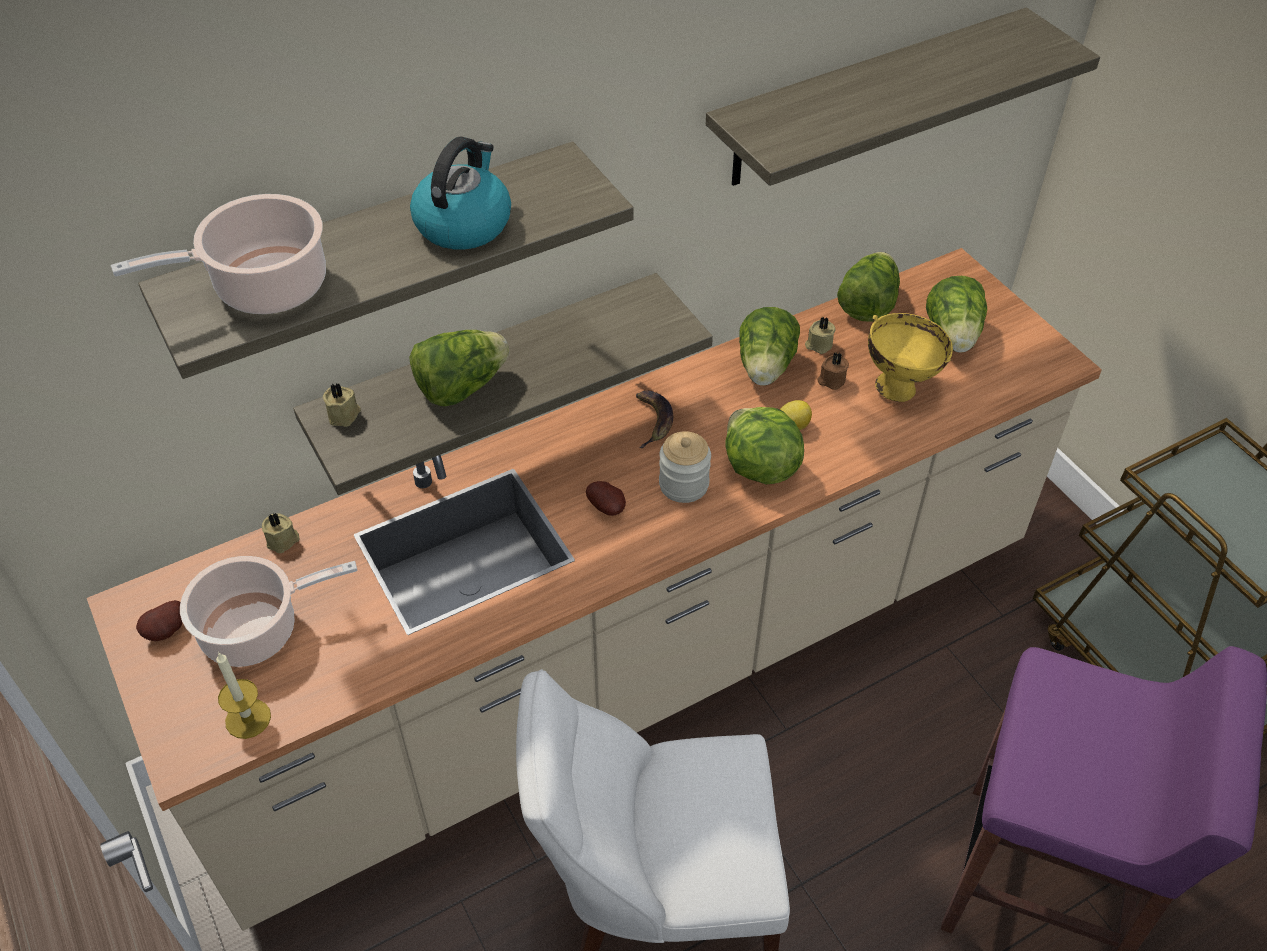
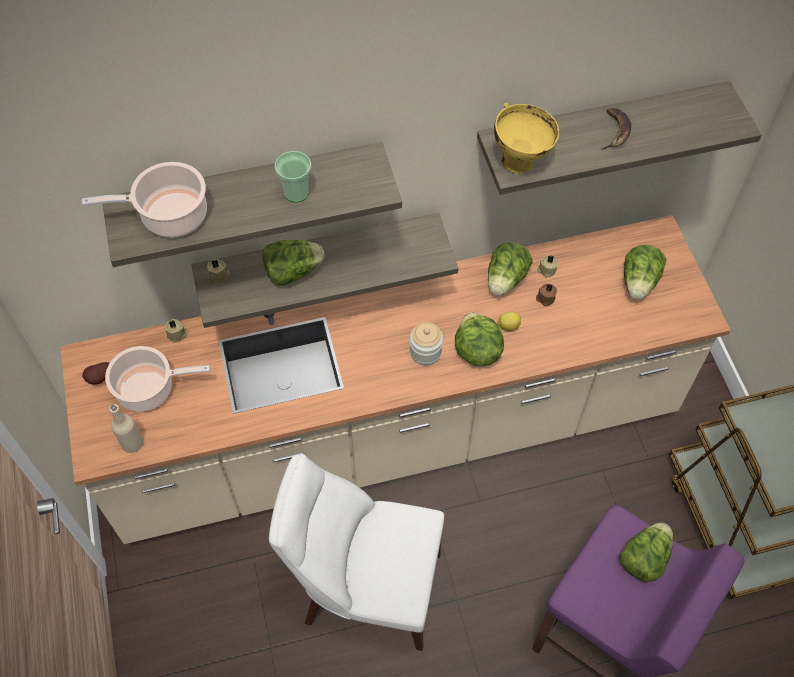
camera: 15 degrees right, 10 degrees up
(248, 718) = (132, 443): candle -> beige bottle
(463, 223) = (296, 193): kettle -> cup
(608, 508) = (374, 357): potato -> none
(653, 421) = (421, 303): banana -> banana (615, 131)
(867, 305) = (590, 246): lettuce -> lettuce (644, 558)
(899, 387) = (588, 313): yellow bowl -> yellow bowl (520, 161)

